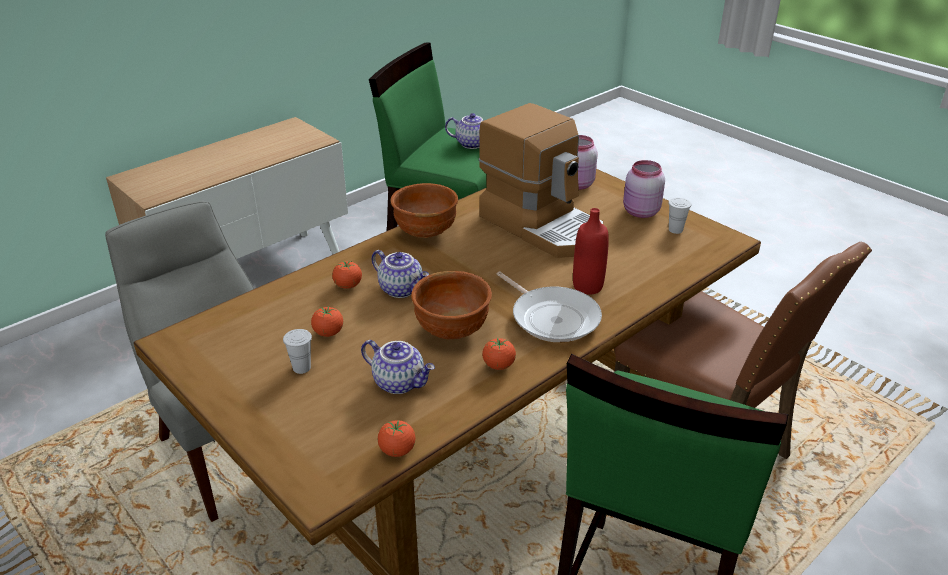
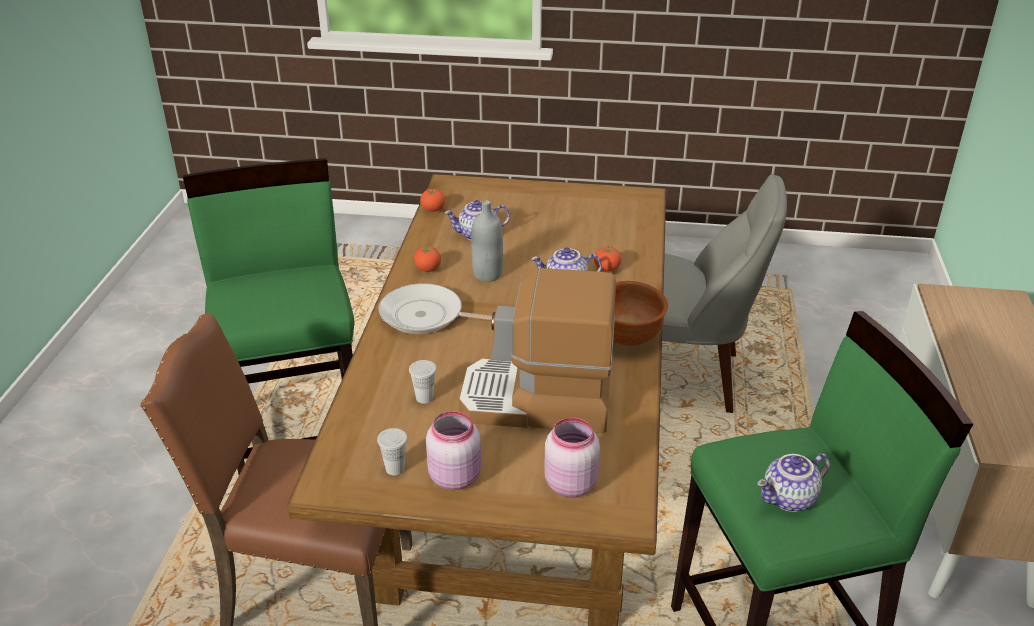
camera: 140 degrees right, 0 degrees up
(301, 368) = (547, 217): white cup -> white cup (424, 398)
(328, 333) = (565, 238): tomato -> none
(451, 331) = (487, 274): brown bowl -> grey bottle
(587, 286) = (425, 355): red bottle -> none

